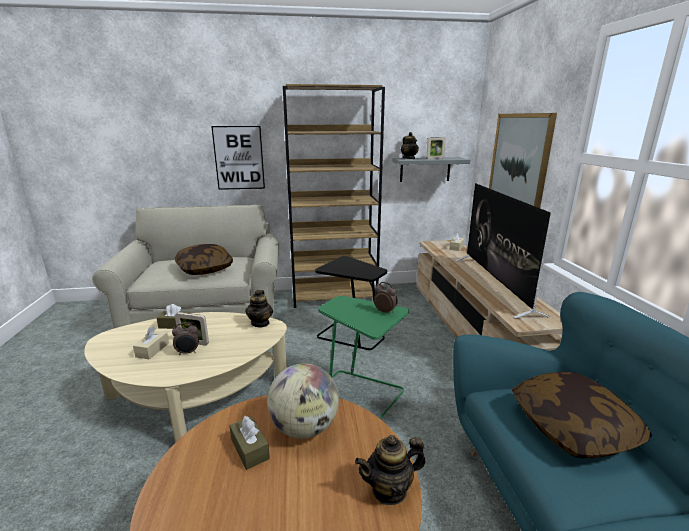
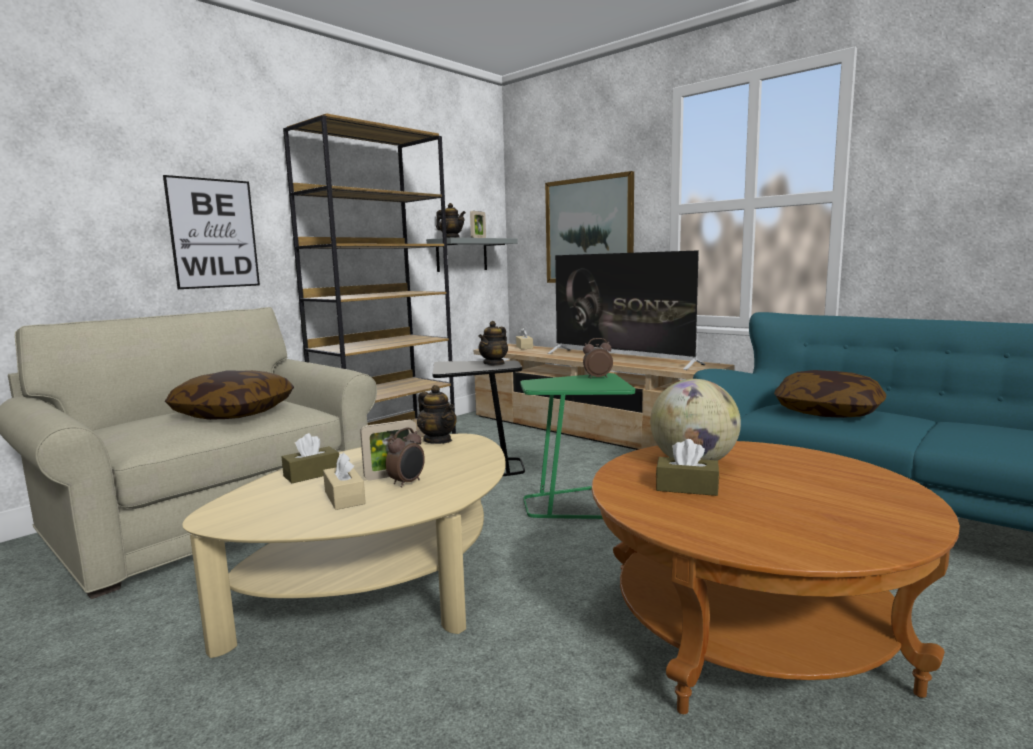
camera: 40 degrees left, 10 degrees down
(389, 490) = (825, 461): teapot -> teapot (494, 363)

